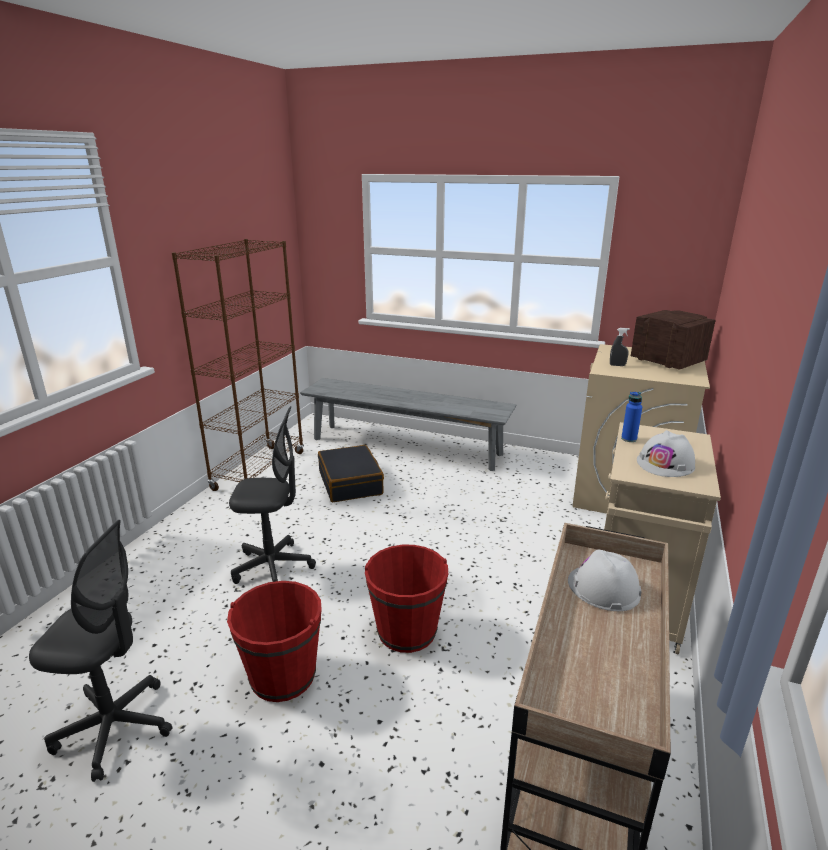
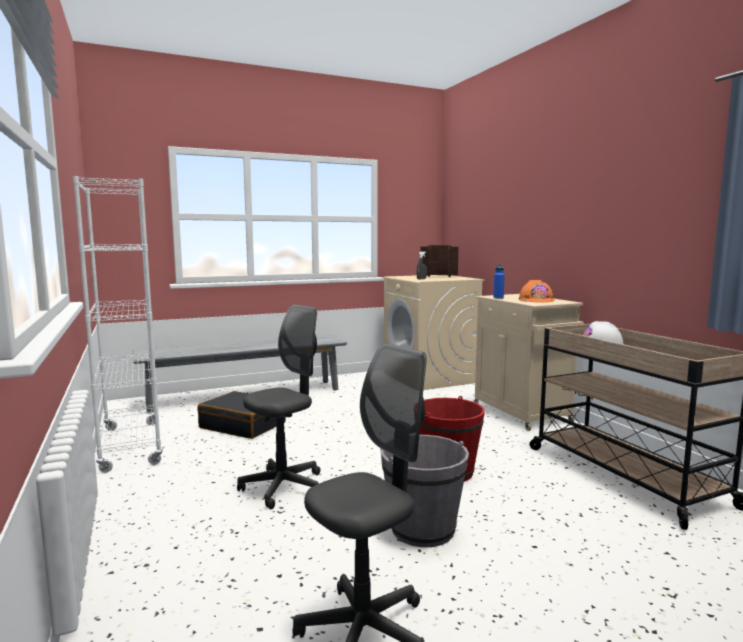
camera: 45 degrees left, 15 degrees down
(259, 471) = (131, 446): brown bookcase -> white bookcase
(283, 675) = (422, 529): red bucket -> grey bucket
(665, 463) = (536, 300): white hard hat -> orange hard hat

